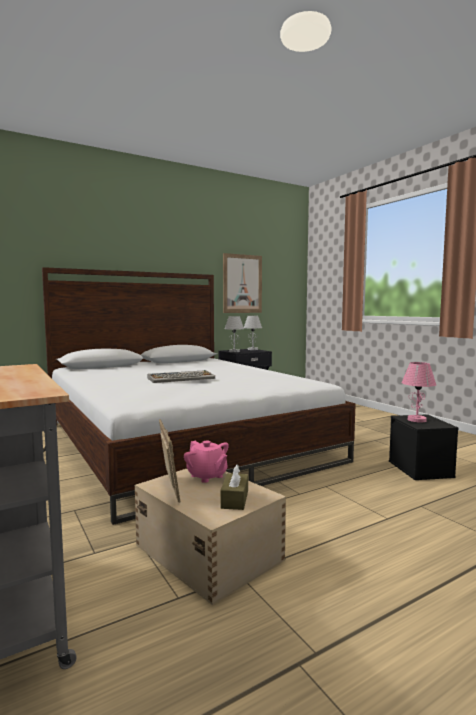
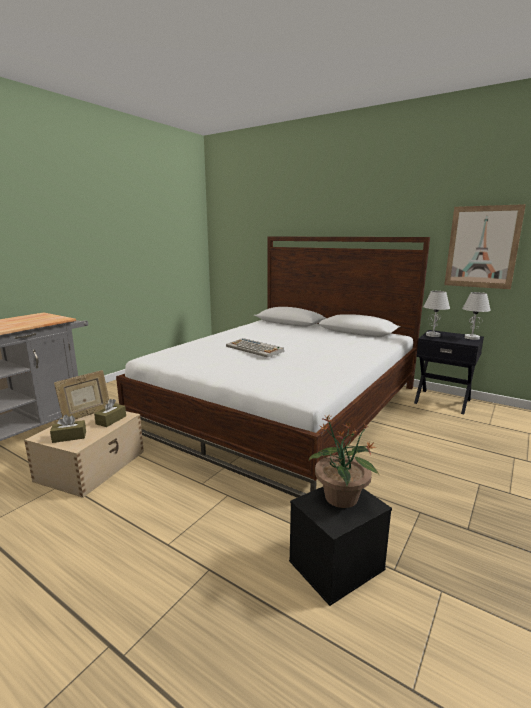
camera: 65 degrees right, 10 degrees up
(207, 476) = (111, 420): pink teapot -> brown tissue box
(416, 420) = (341, 498): pink table lamp -> potted plant

